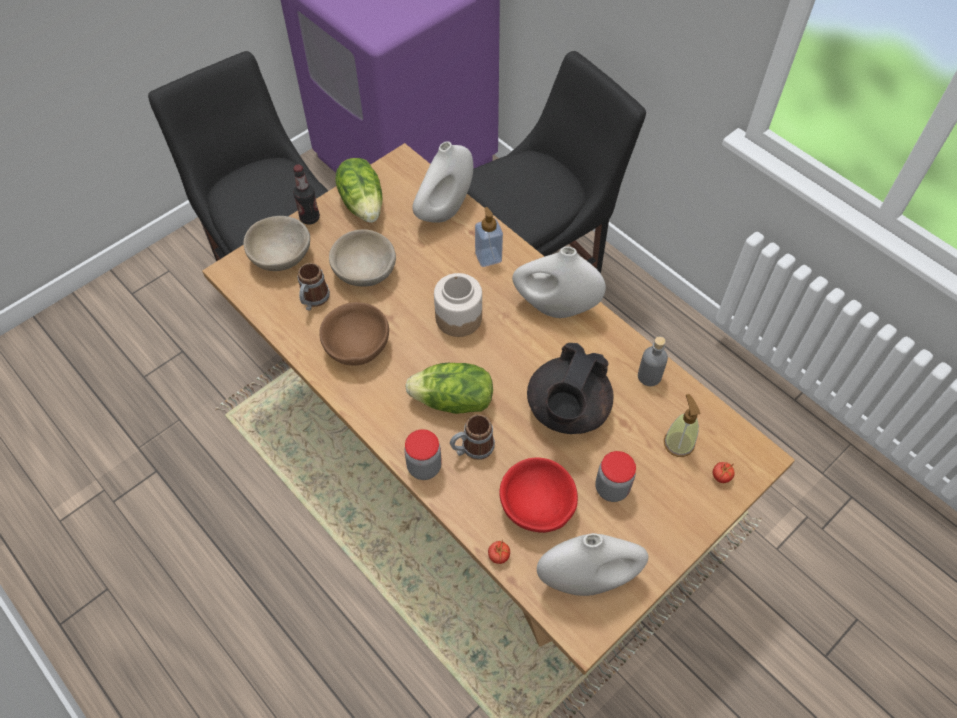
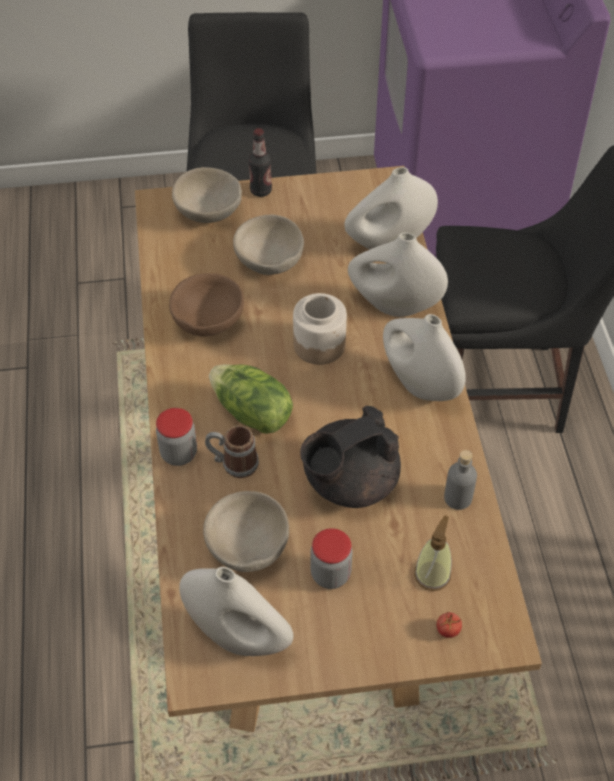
camera: 35 degrees right, 5 degrees down
(313, 300) = (204, 262): mug -> none
(363, 203) = (319, 201): lettuce -> none
(488, 257) = (394, 306): soap dispenser -> white vase
(498, 556) = (177, 566): tomato -> none
(536, 506) = (247, 546): red bowl -> beige bowl

